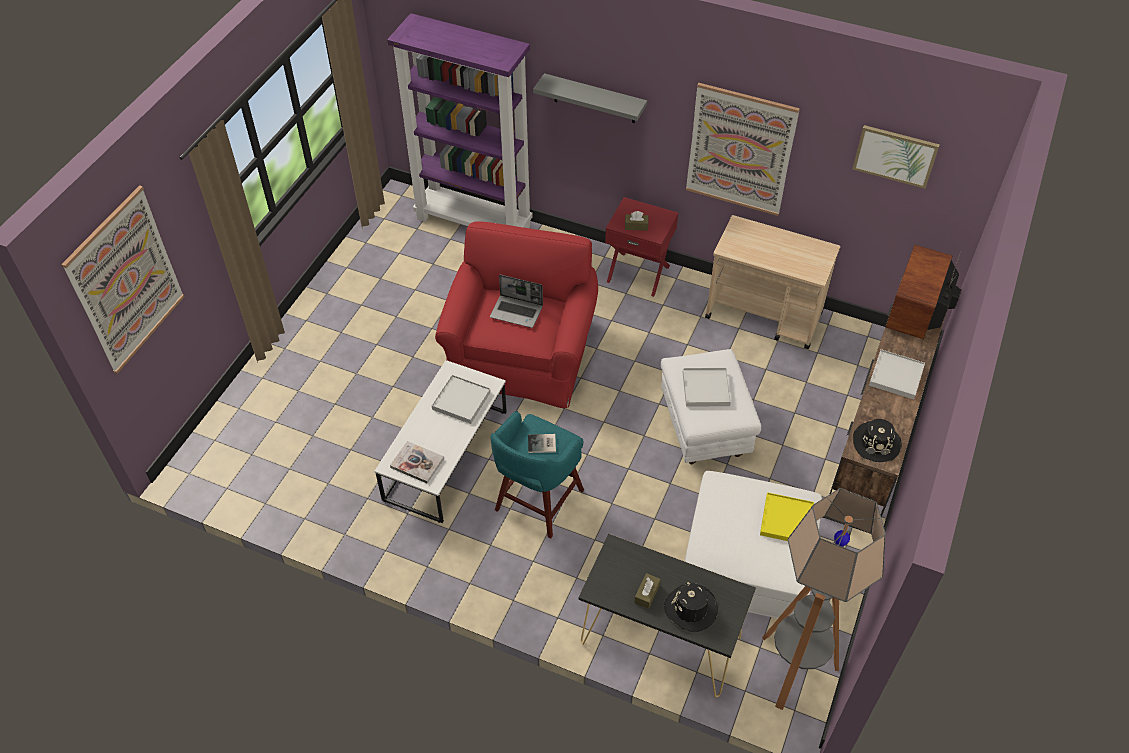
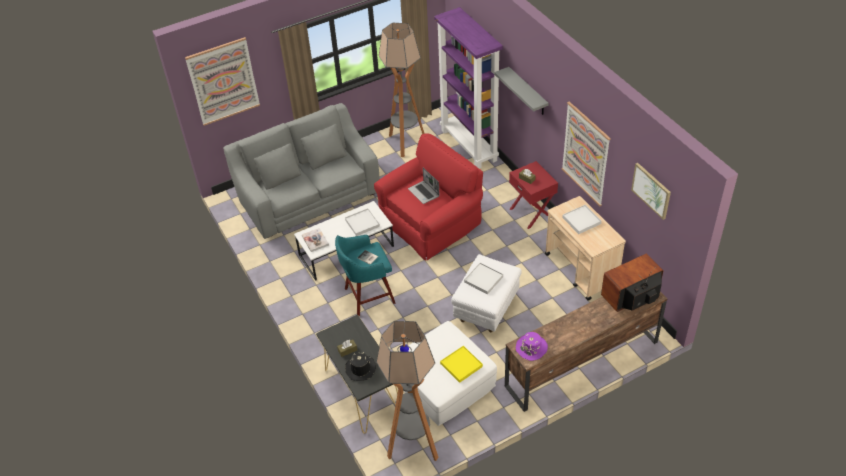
camera: 40 degrees right, 5 degrees down
(311, 405) = (308, 196): none -> grey sofa
(383, 259) = (405, 143): none -> floor lamp
(876, 443) = (531, 348): black hat -> purple hat
(896, 376) = (581, 323): white tray -> white tray (581, 220)

